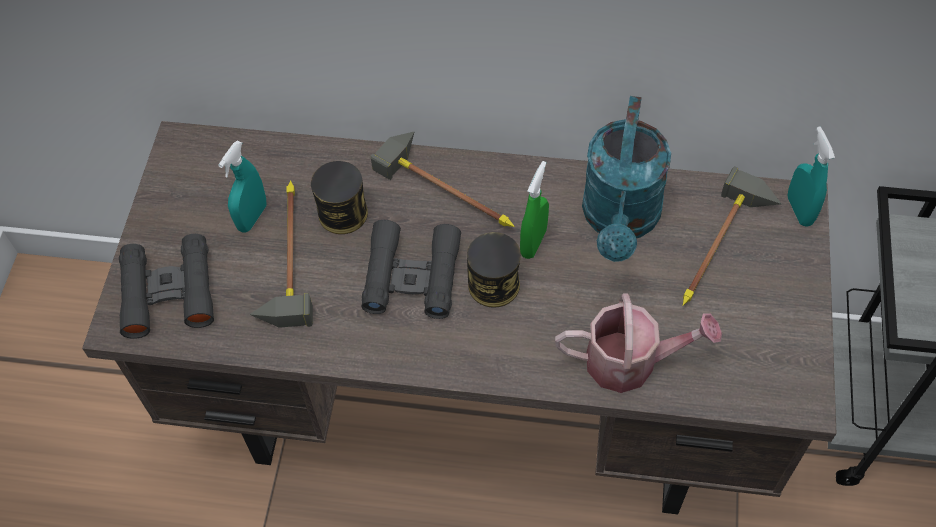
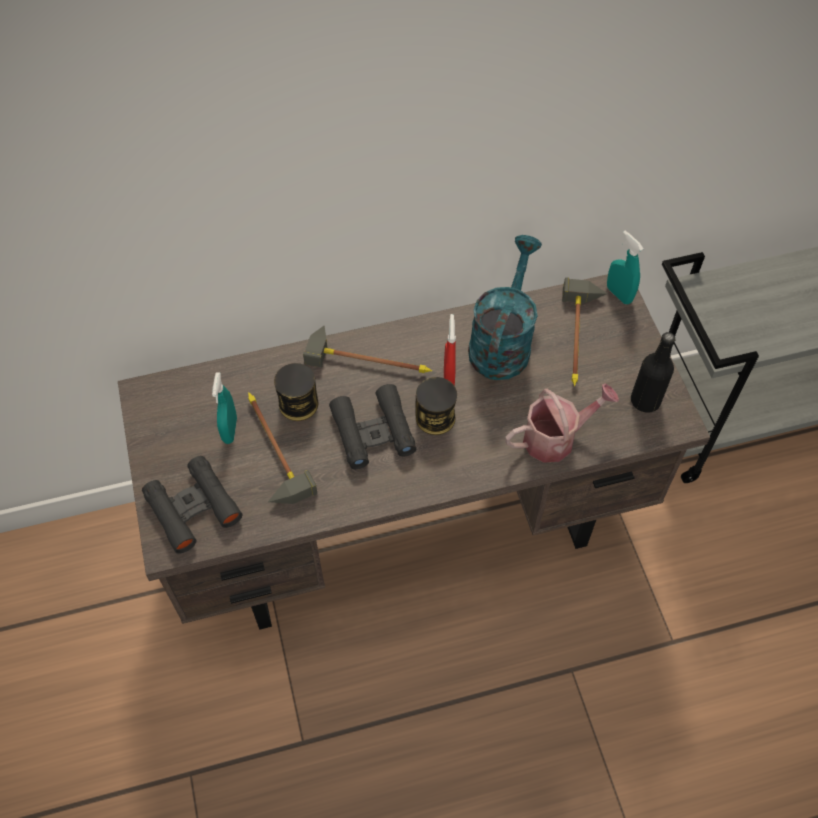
camera: 25 degrees left, 0 degrees up
(533, 242) = (449, 378): green spray bottle -> red spray bottle
(620, 220) = (502, 341): turquoise watering can -> turquoise watering can turned 150 degrees counterclockwise
(770, 356) = (645, 401): none -> black bottle

